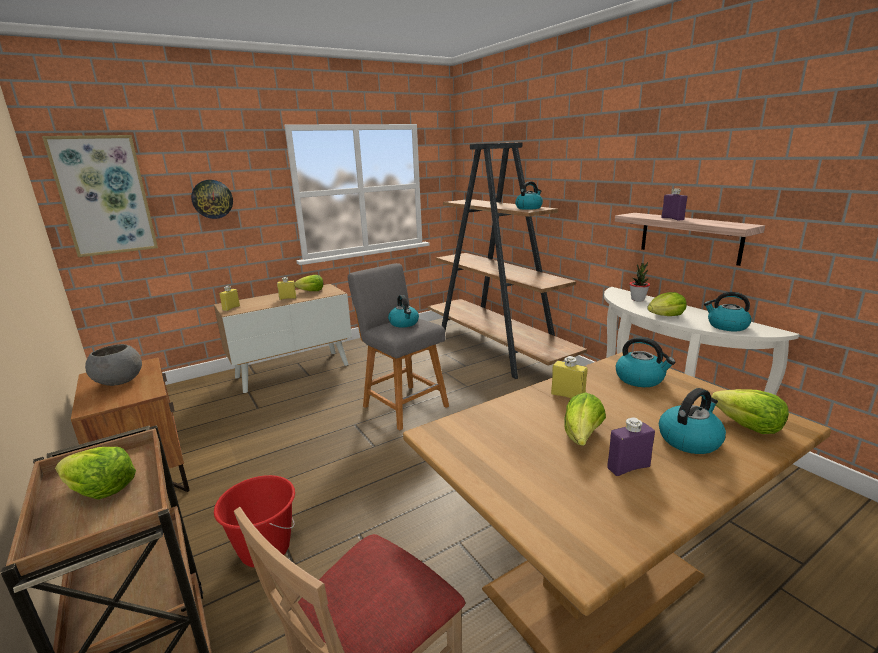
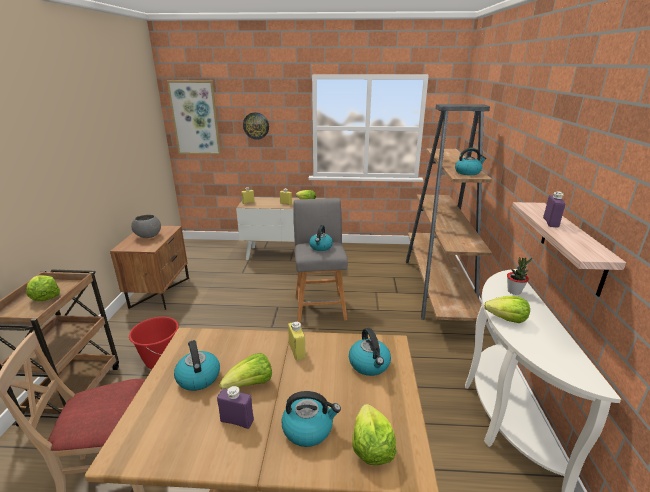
camera: 35 degrees right, 5 degrees up
(726, 326) = (549, 354): kettle -> kettle (198, 377)

